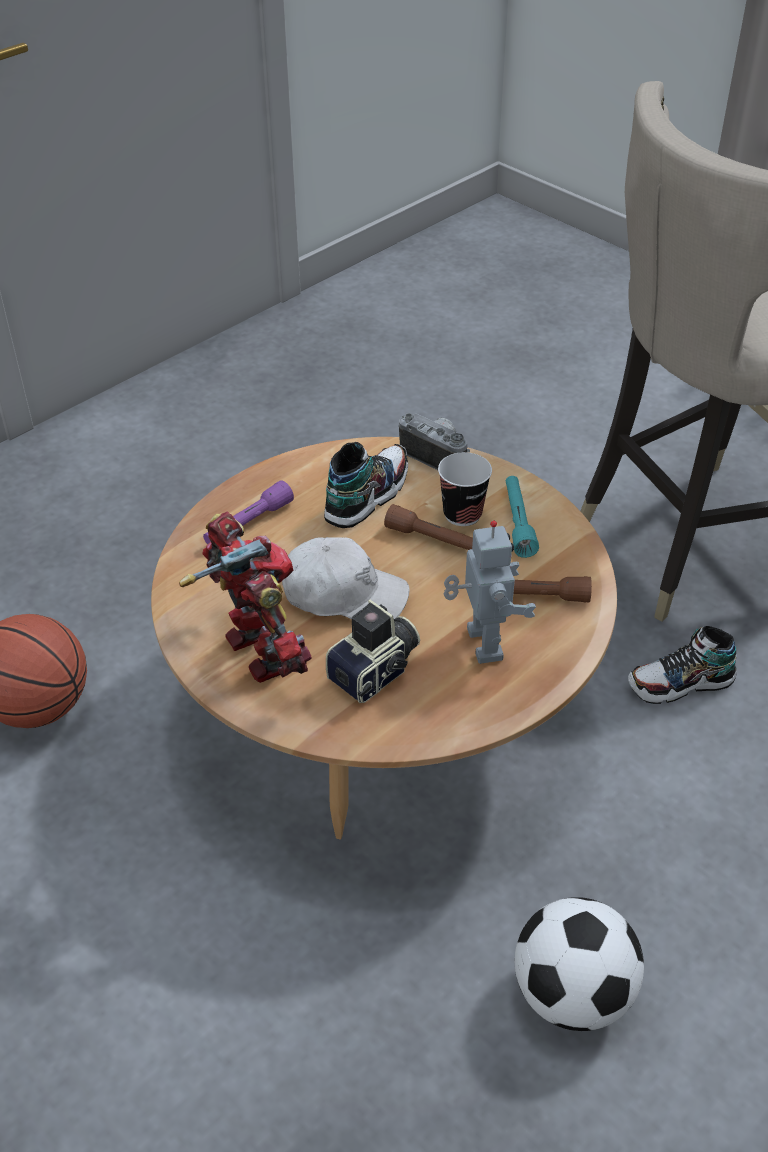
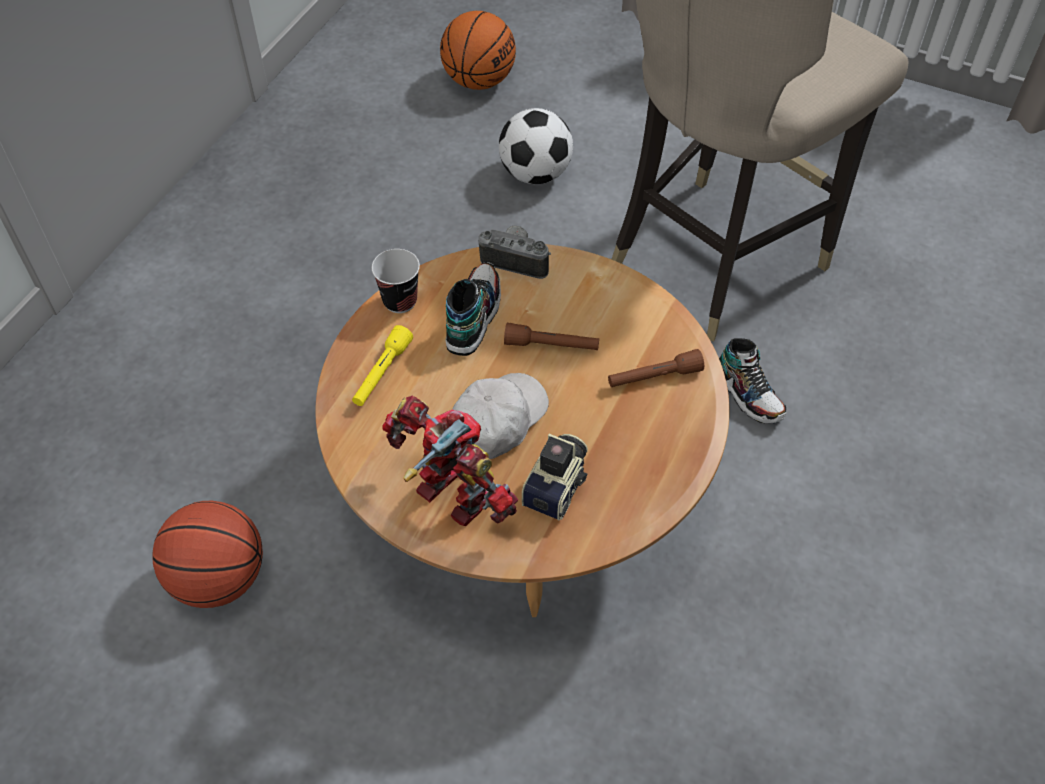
camera: 20 degrees left, 10 degrees up
(248, 524) = (382, 373): purple flashlight -> yellow flashlight
(344, 594) = (498, 420): white cap -> white cap turned 45 degrees counterclockwise
(462, 514) = (562, 313): cup -> cup (400, 301)
(481, 644) = (631, 434): toy robot -> none
(513, 327) = (479, 81): none -> basketball
(518, 522) = (611, 309): turquoise flashlight -> none
(572, 994) = (767, 687): football -> football (535, 174)
(680, 684) = (749, 394): shoe -> shoe turned 90 degrees counterclockwise

